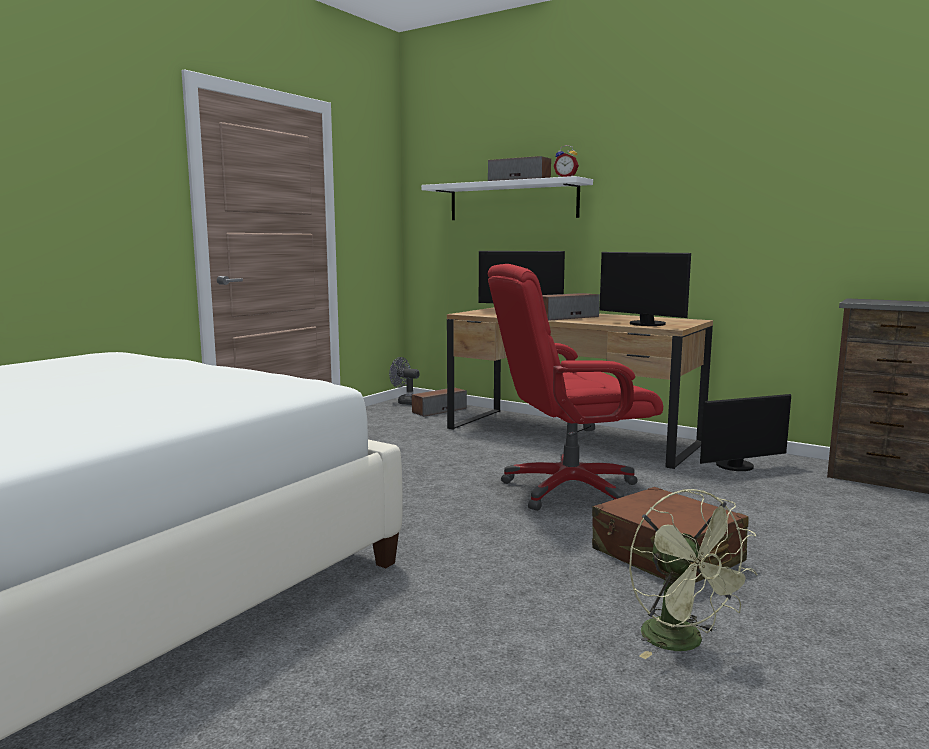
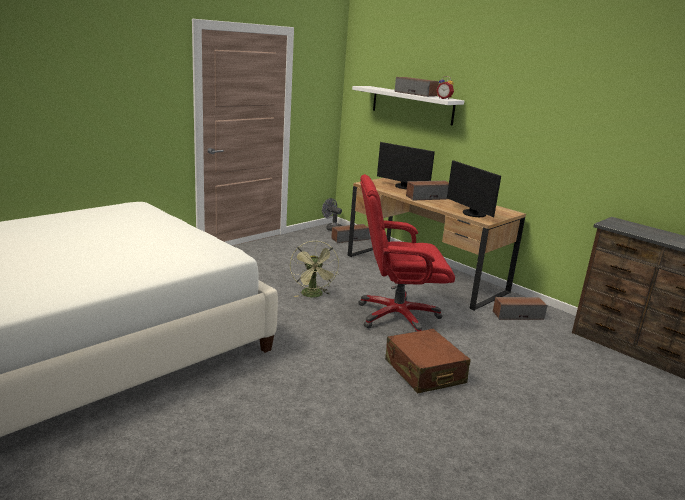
camera: 10 degrees right, 10 degrees up
(682, 643) = (396, 424): green fan -> green fan (313, 295)
(737, 466) = (517, 315): monitor -> speaker

